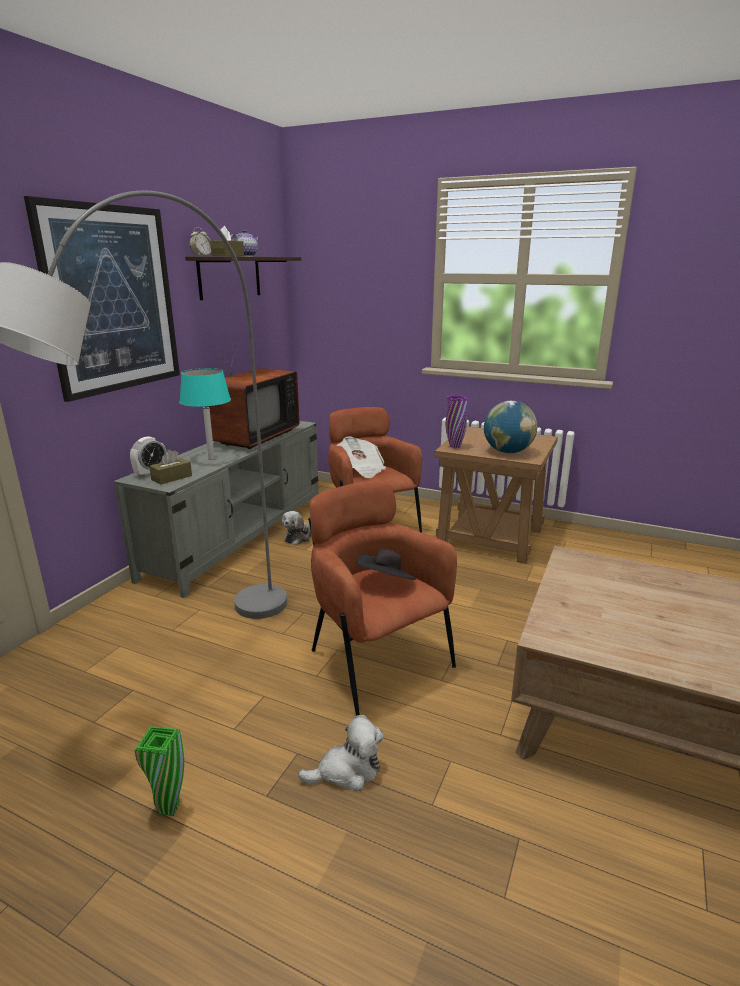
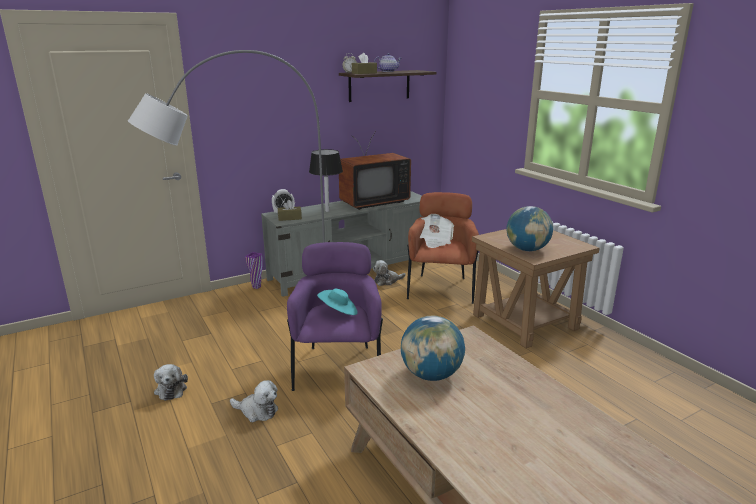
camera: 35 degrees right, 0 degrees up
(112, 300) = (276, 102): picture -> none
(169, 808) = (171, 389): green vase -> plush toy
(211, 459) = (327, 211): turquoise table lamp -> black table lamp
(375, 662) = (338, 368): brown armchair -> purple armchair
(386, 582) = (338, 312): black hat -> turquoise hat
(454, 446) = (492, 236): purple vase -> purple vase (256, 287)
(612, 614) = (431, 375): none -> globe

